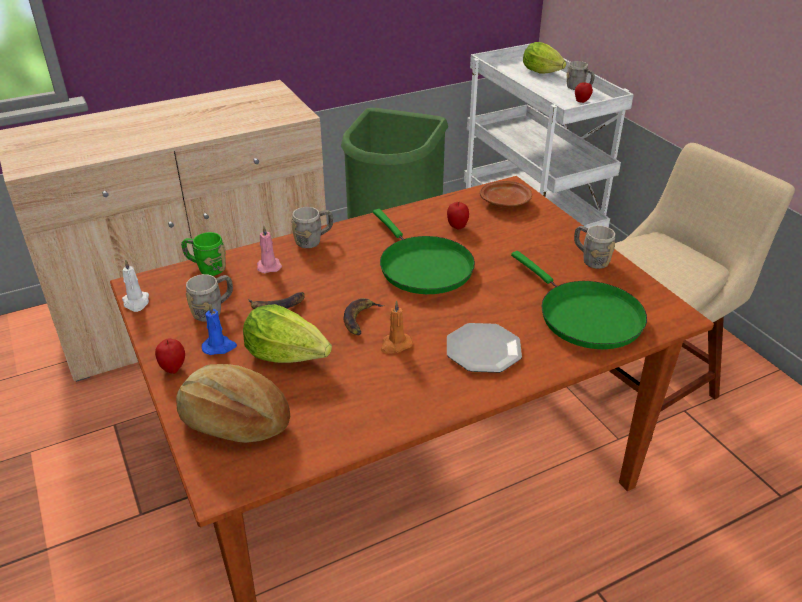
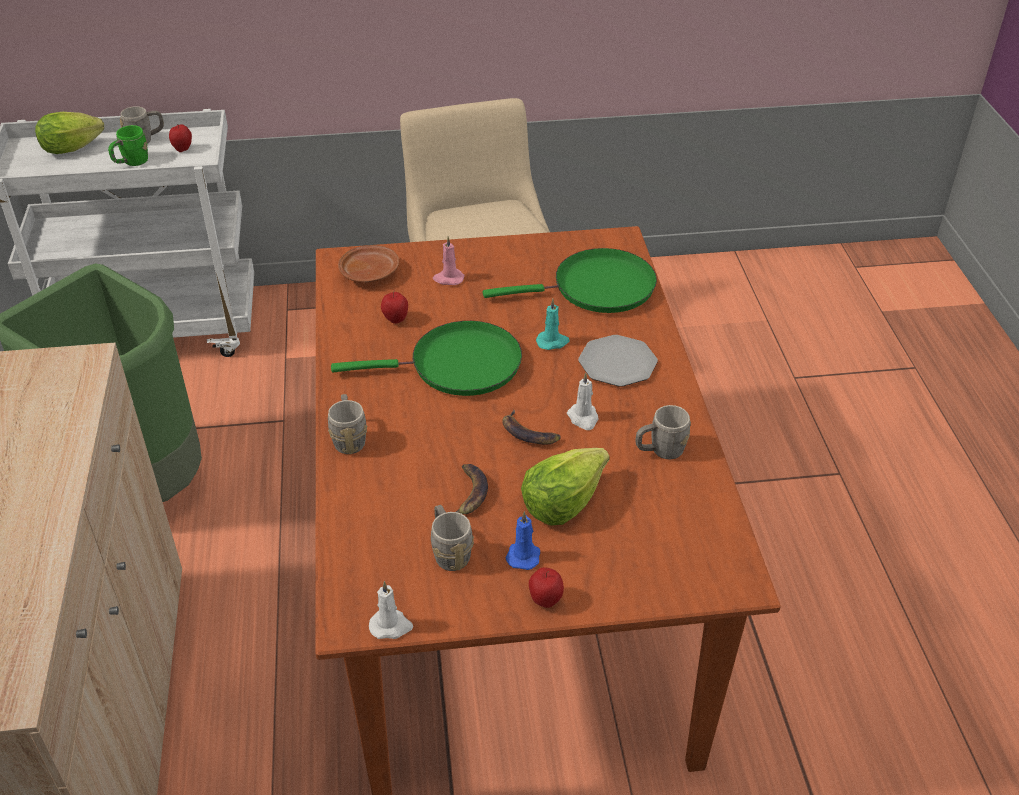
camera: 70 degrees left, 5 degrees up
(206, 268) = (350, 547): green mug -> green mug (131, 163)
(234, 421) = (654, 560): bread -> none
(268, 266) = (381, 487): pink candle -> pink candle (448, 279)
(395, 345) = (583, 418): orange candle -> white candle
(486, 307) = (552, 342): none -> turquoise candle
(590, 259) = (511, 255): grey mug -> grey mug (660, 451)

